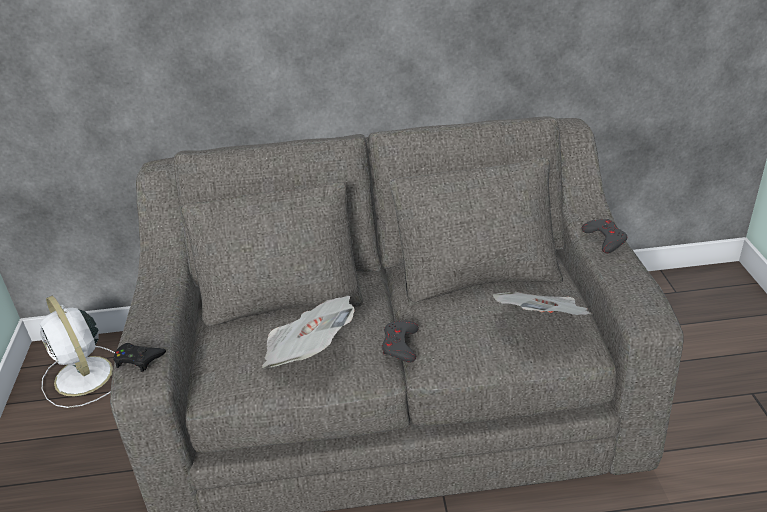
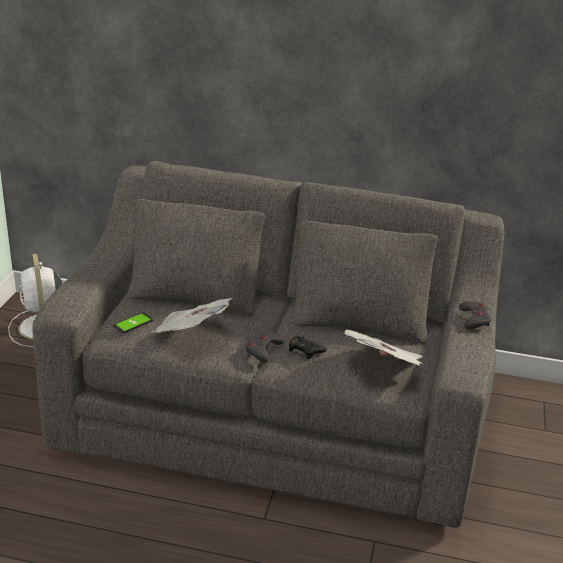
camera: 15 degrees right, 5 degrees down
(138, 359) = (64, 299): black game controller -> black game controller (305, 350)
(232, 360) = (133, 323): none -> phone

